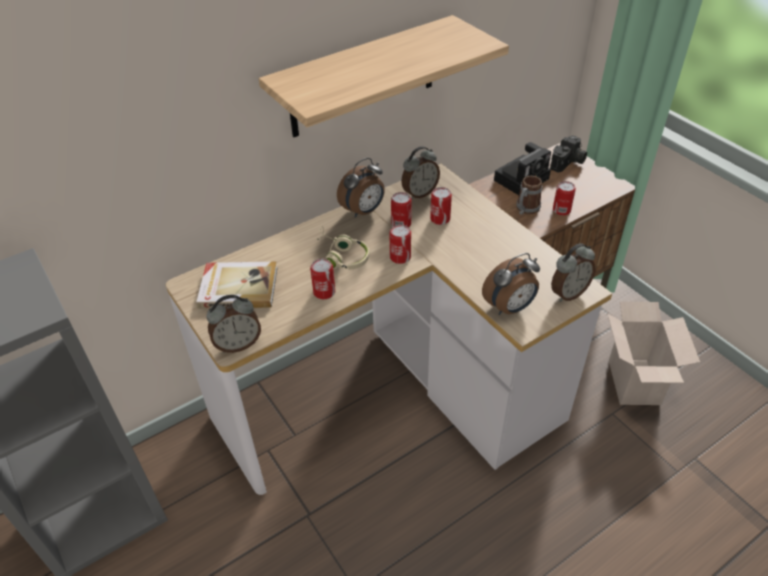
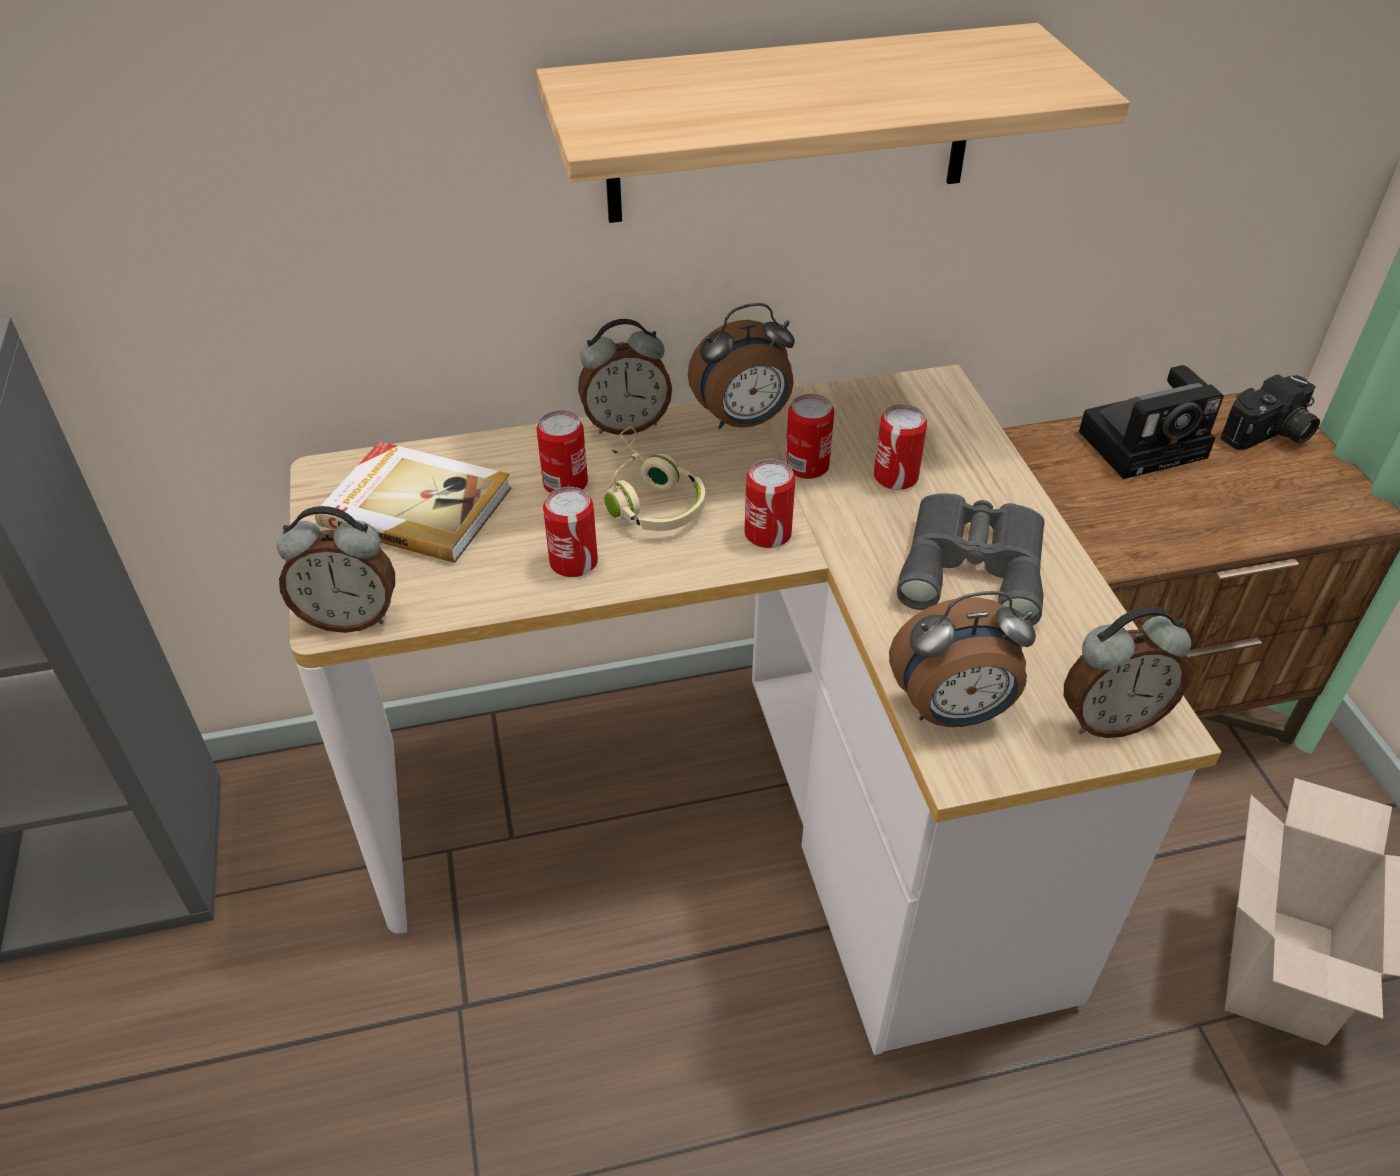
camera: 20 degrees right, 0 degrees up
(419, 193) = (879, 413): alarm clock -> alarm clock (626, 424)
(489, 247) = (974, 564): none -> grey binoculars
(525, 210) = (1121, 511): mug -> none
(561, 210) = (1206, 532): can -> can (565, 483)

